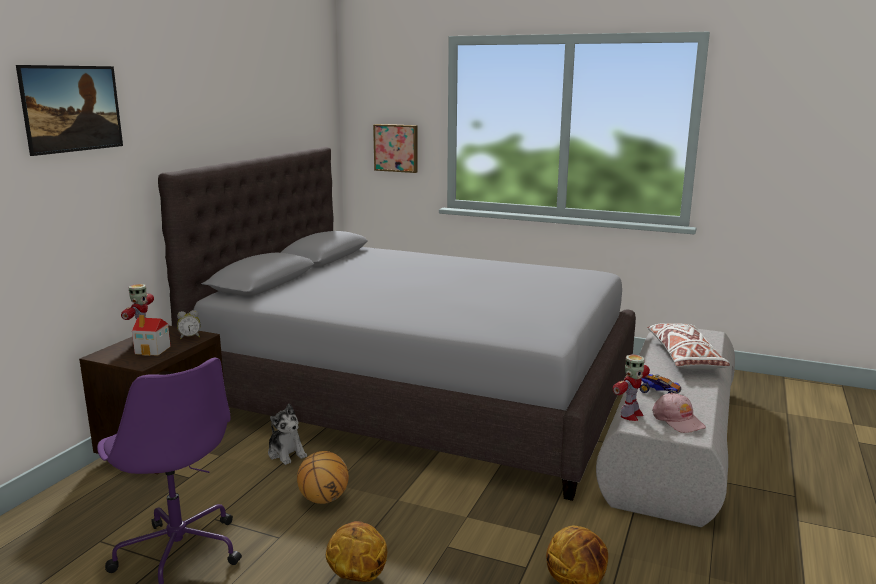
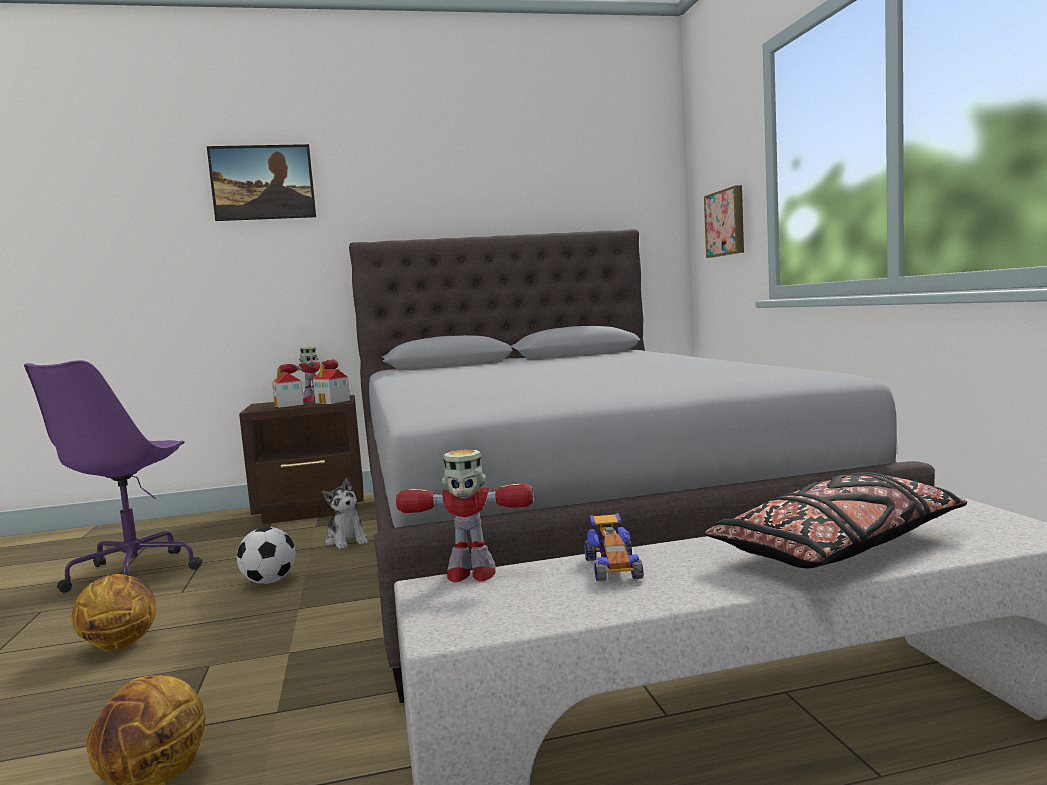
camera: 55 degrees right, 10 degrees down
(190, 337) = (333, 402): alarm clock -> toy house
(286, 453) = (347, 541): plush toy -> plush toy turned 45 degrees counterclockwise
(323, 499) = (269, 581): basketball -> football
(678, 420) = (501, 606): pink cap -> none
(684, 358) = (838, 547): white pillow -> black pillow

